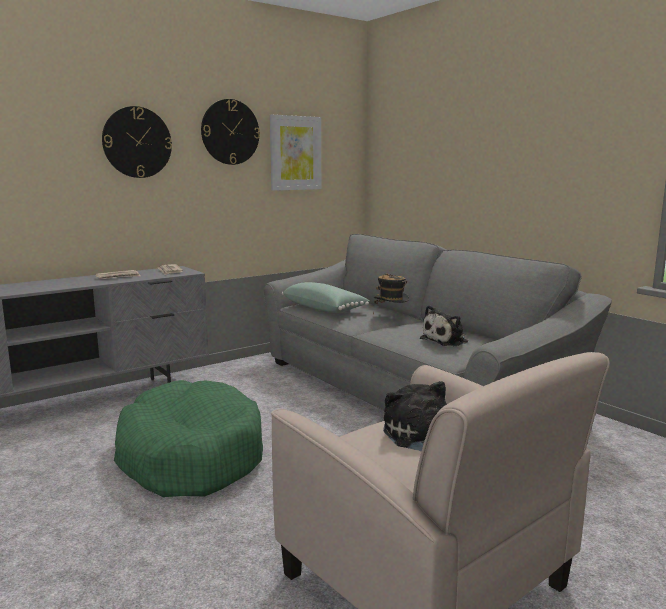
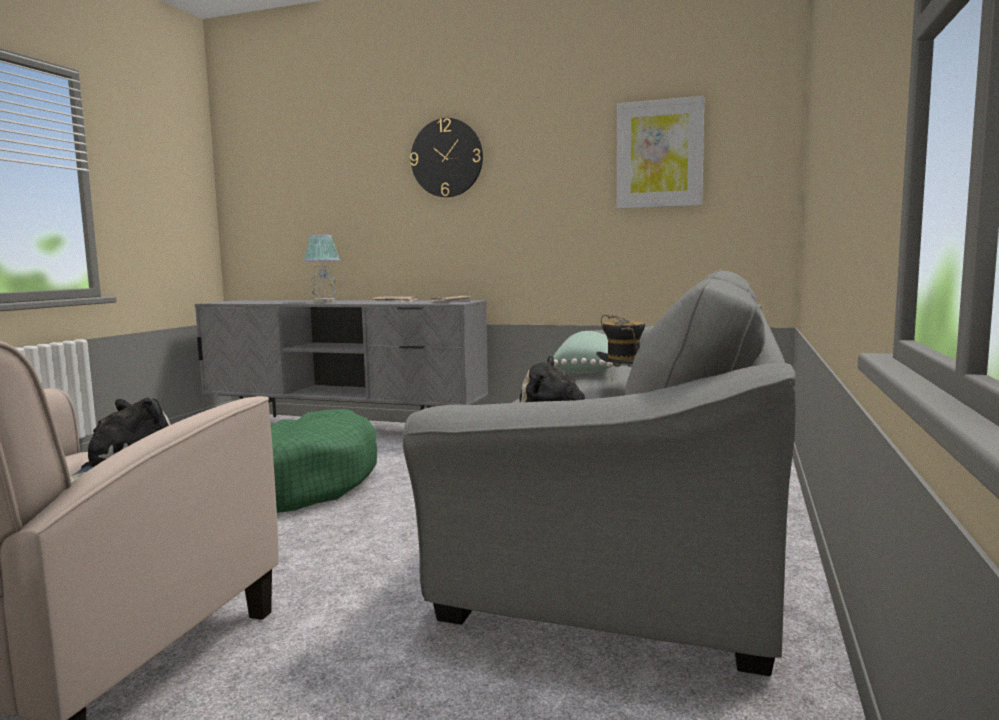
camera: 55 degrees right, 5 degrees down
(41, 286) = (323, 302): none -> table lamp
(230, 132) = (558, 134): wall clock -> none

